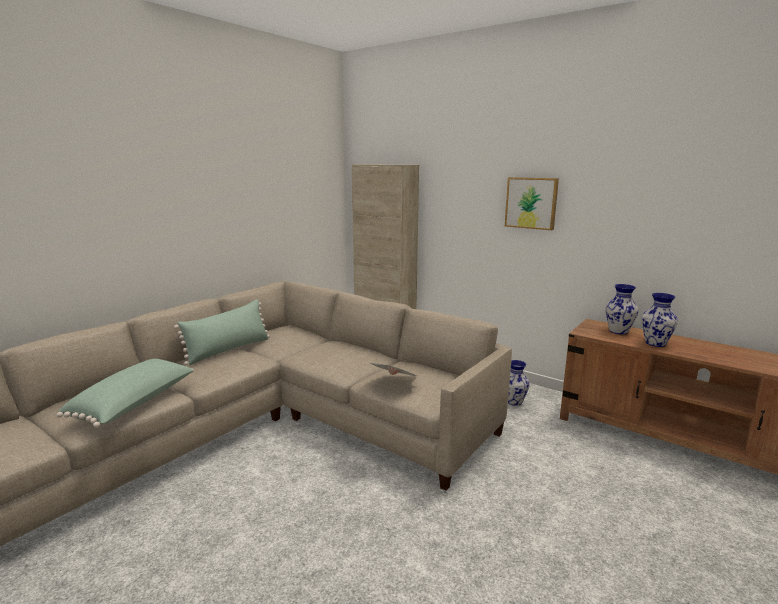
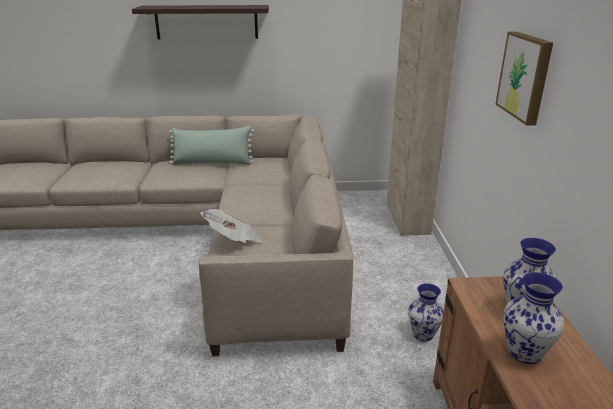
camera: 50 degrees right, 10 degrees up
(135, 404) = (104, 178): green pillow -> none
(176, 198) = (206, 22): none -> shelf

